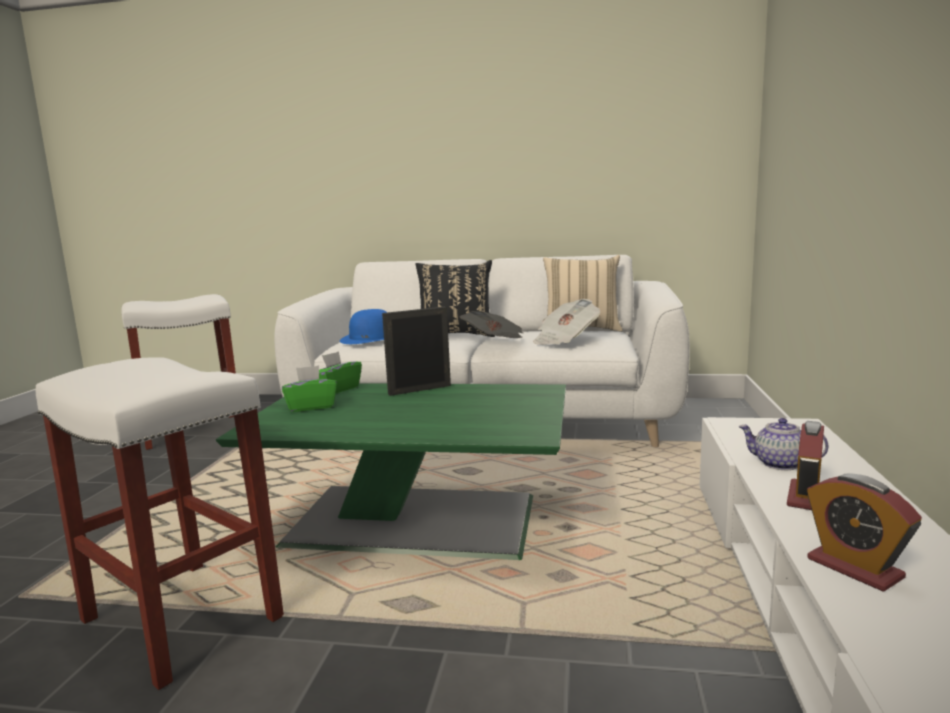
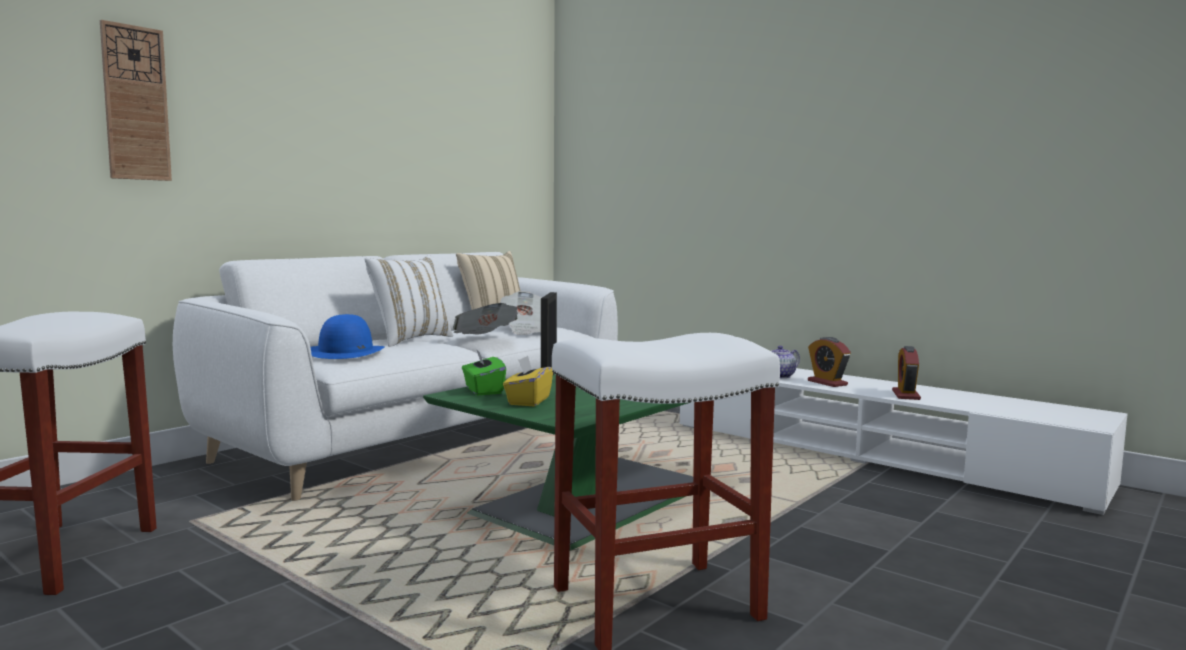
camera: 60 degrees left, 5 degrees down
(311, 406) = (528, 401): green tissue box -> yellow tissue box
(322, 155) = (136, 103): none -> wall clock
(456, 335) = (410, 340): black pillow -> white pillow
(854, 568) = (906, 395): alarm clock -> alarm clock turned 105 degrees clockwise

